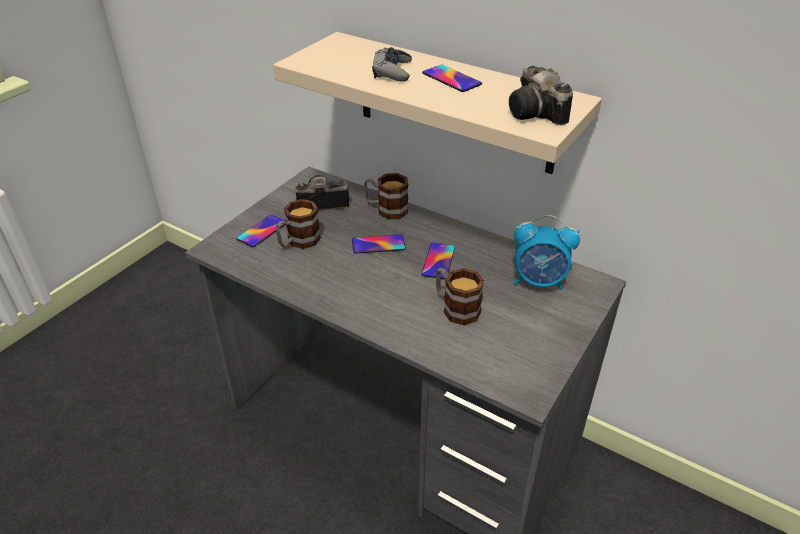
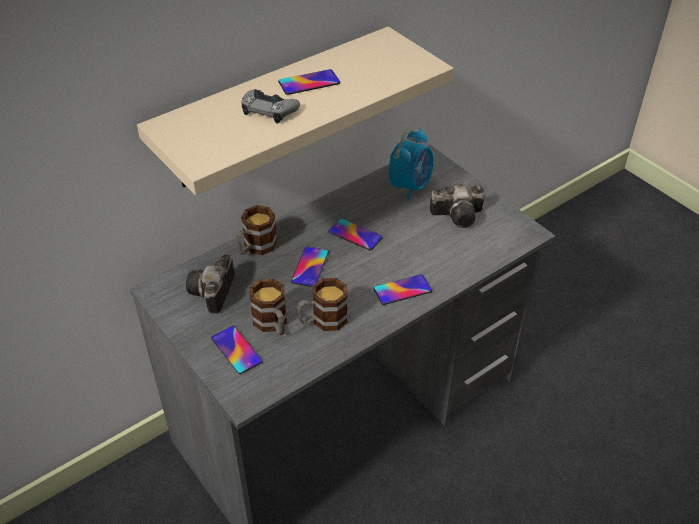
camera: 70 degrees left, 5 degrees up
(377, 309) = (402, 290): none -> phone
(455, 308) = (421, 242): mug -> mug (323, 320)
(537, 114) = (400, 60): camera -> camera (460, 215)

